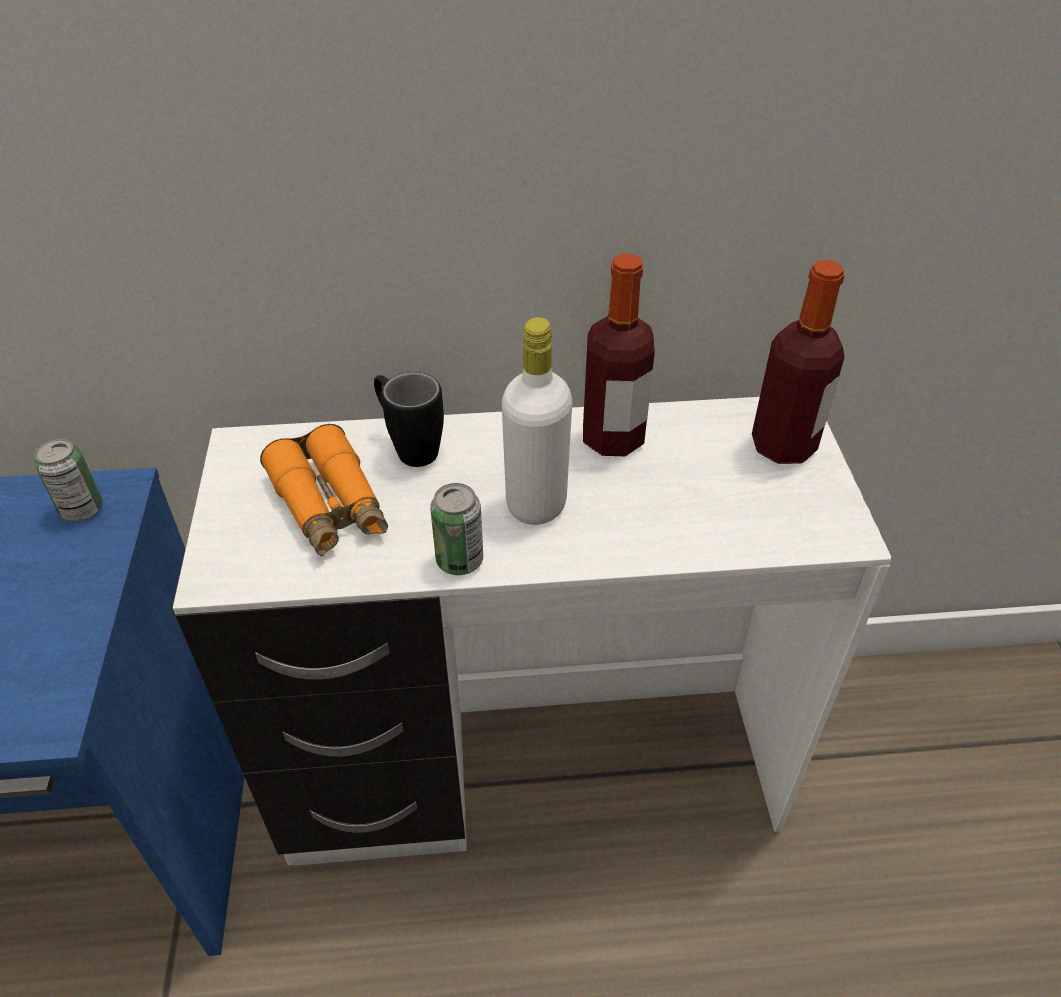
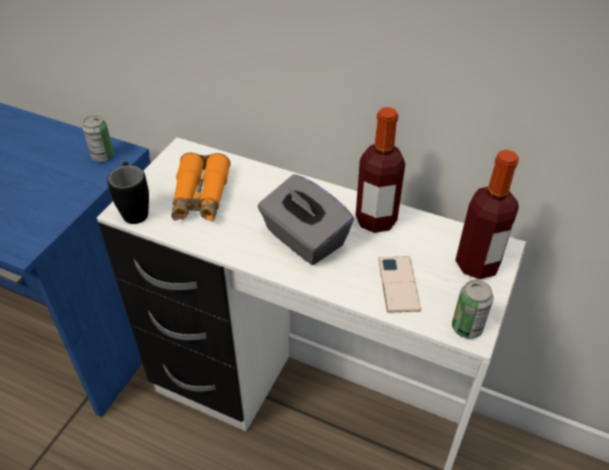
camera: 30 degrees right, 0 degrees up
(409, 447) = (262, 182): black mug -> black mug (135, 209)
(459, 560) = (241, 251): can -> can (467, 328)
(536, 504) = (304, 239): white bottle -> grey tissue box
(711, 512) = (398, 284): none -> phone

